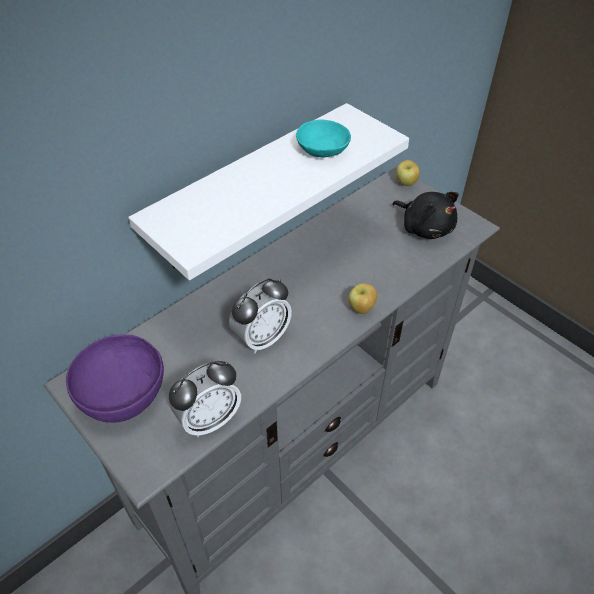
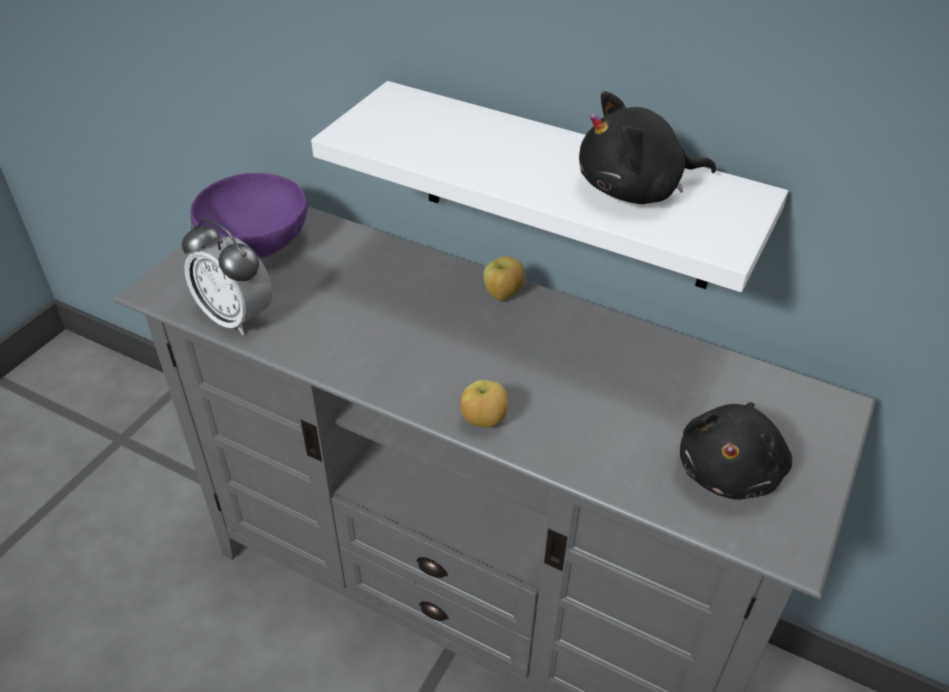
camera: 70 degrees right, 5 degrees down
(262, 338) = (380, 329): alarm clock -> none
(324, 148) = (635, 190): turquoise bowl -> black plush toy
(406, 183) = (834, 420): apple -> apple (503, 295)

